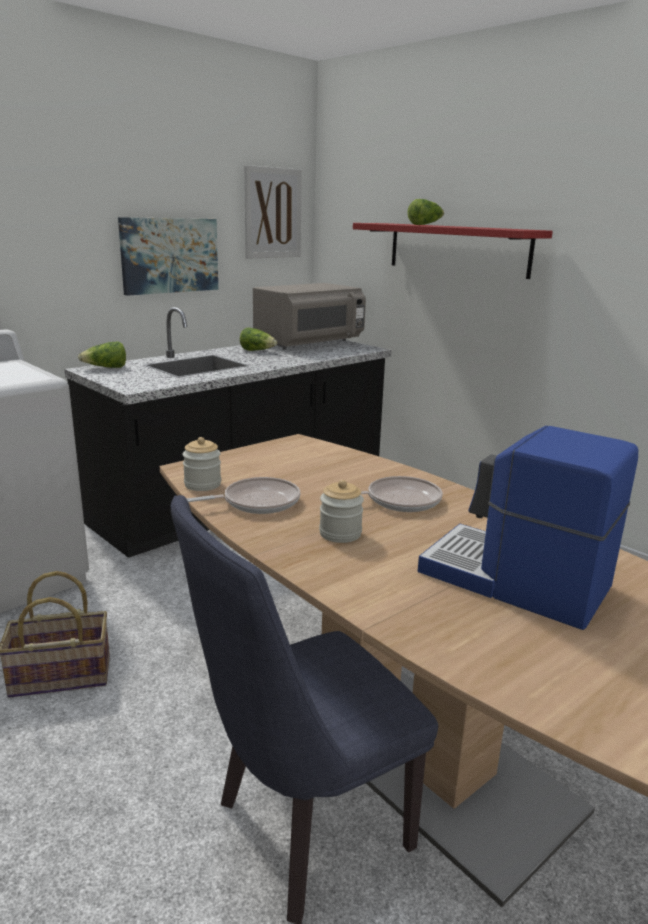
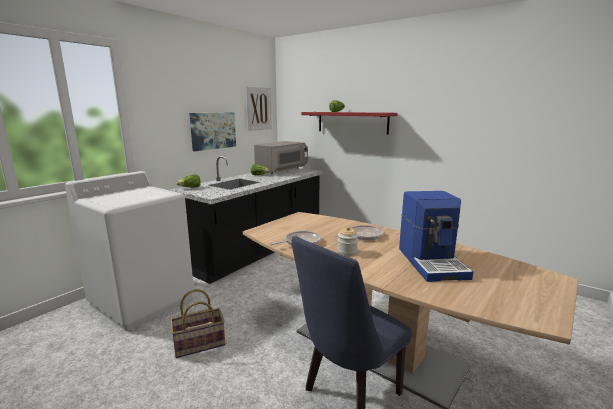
camera: 10 degrees left, 5 degrees down
(202, 484) = (269, 237): jar -> none
(514, 581) = (432, 262): coffee machine -> coffee machine turned 120 degrees counterclockwise

